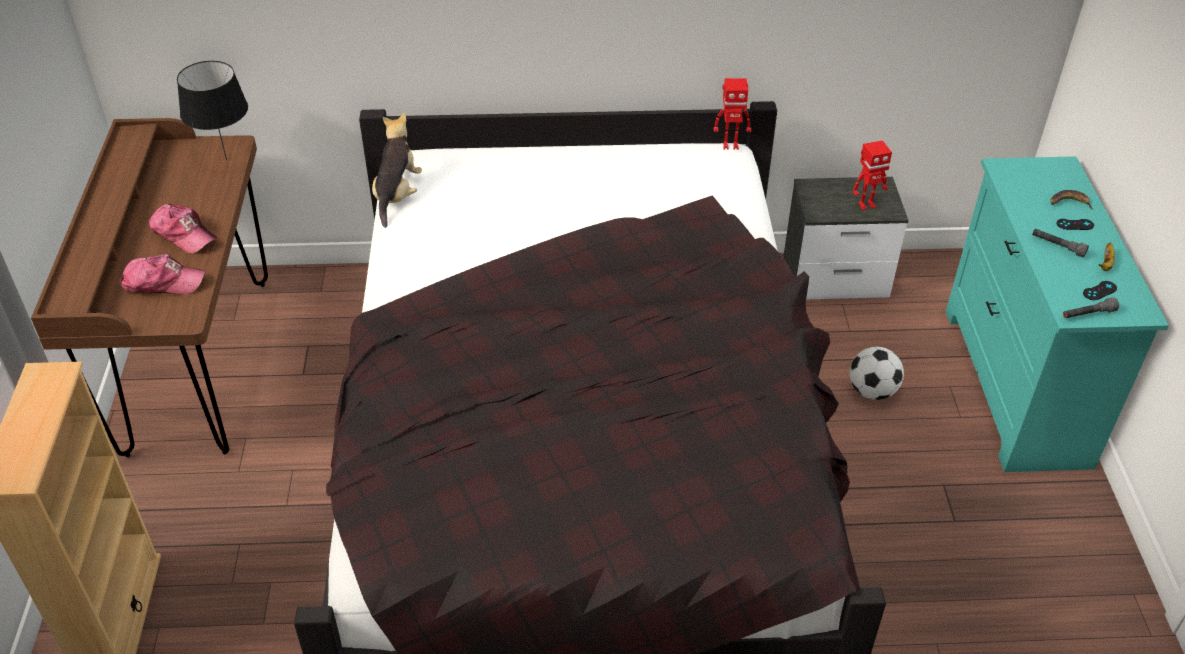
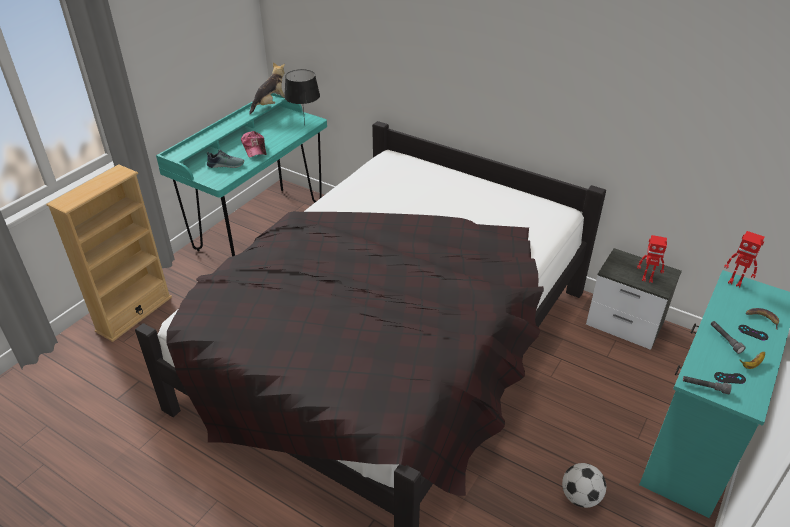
camera: 35 degrees right, 5 degrees down
(163, 282) = (226, 164): cap -> shoe
(198, 364) = (260, 225): brown desk -> turquoise desk
(397, 195) = (366, 168): plush toy -> plush toy (271, 105)
(730, 145) = (568, 207): toy robot -> toy robot (735, 282)
(872, 391) = (590, 395): football -> football (580, 497)

